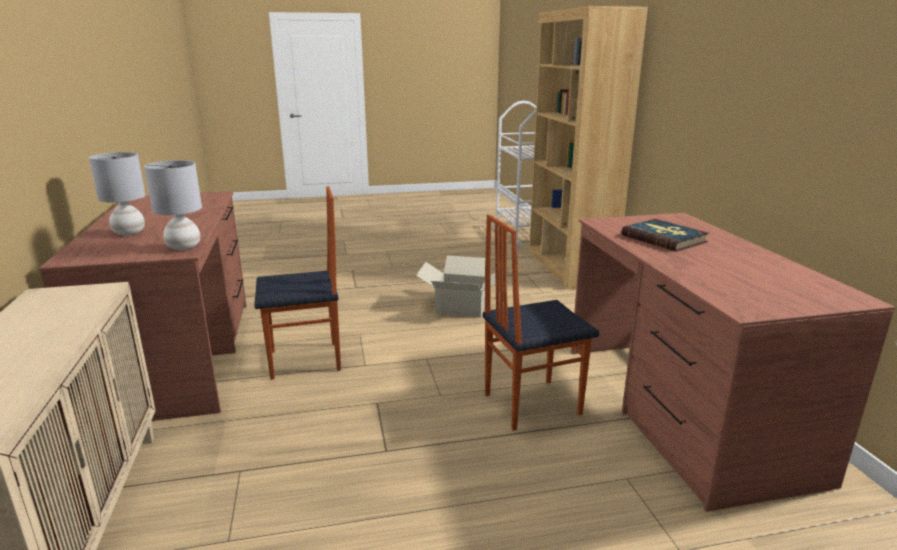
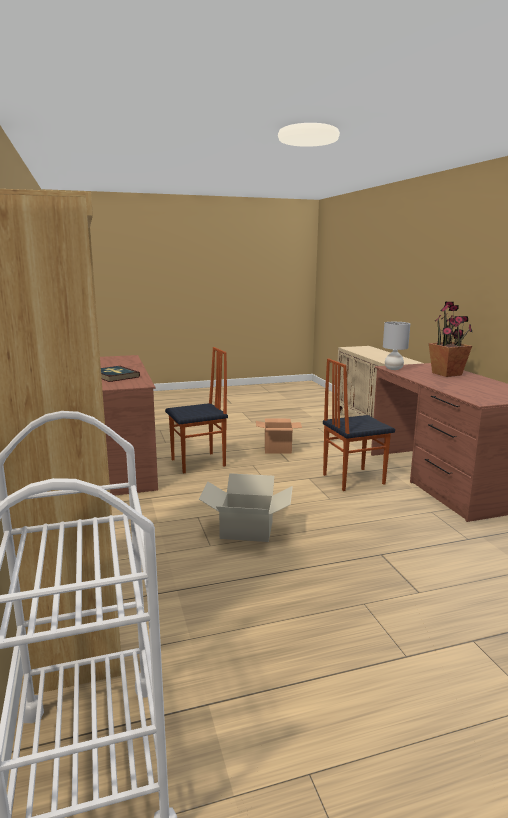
camera: 175 degrees right, 5 degrees down
(129, 233) = (447, 374): grey table lamp -> potted plant
(381, 437) = (278, 450): none -> cardboard box

